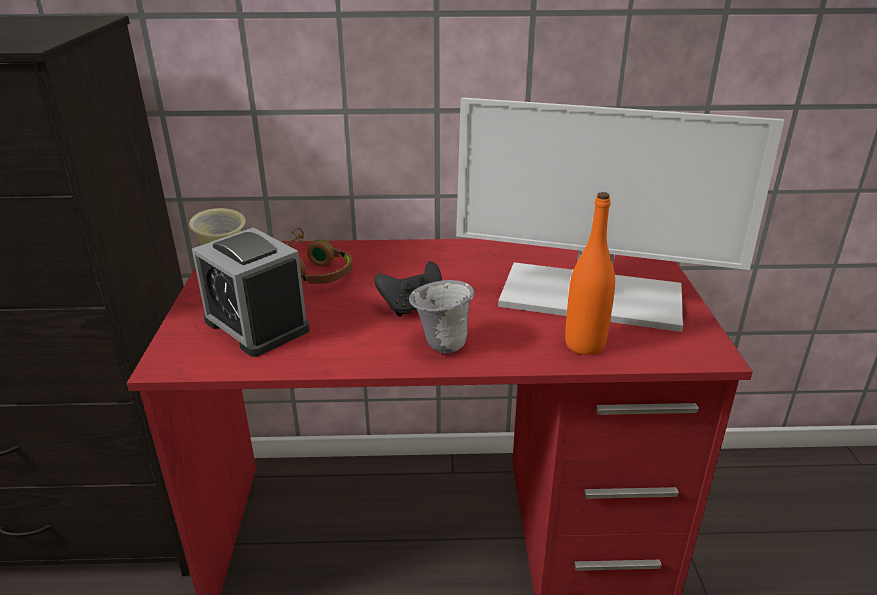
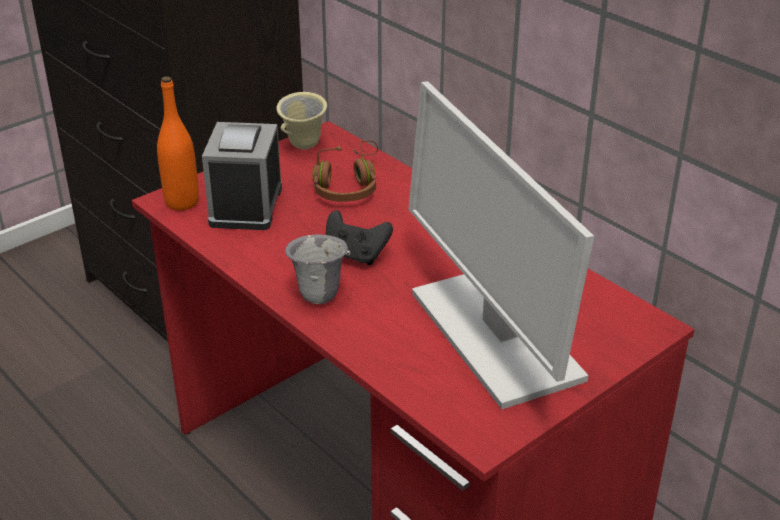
camera: 50 degrees right, 5 degrees up
(584, 345) = (408, 363): orange bottle -> orange bottle (182, 202)

